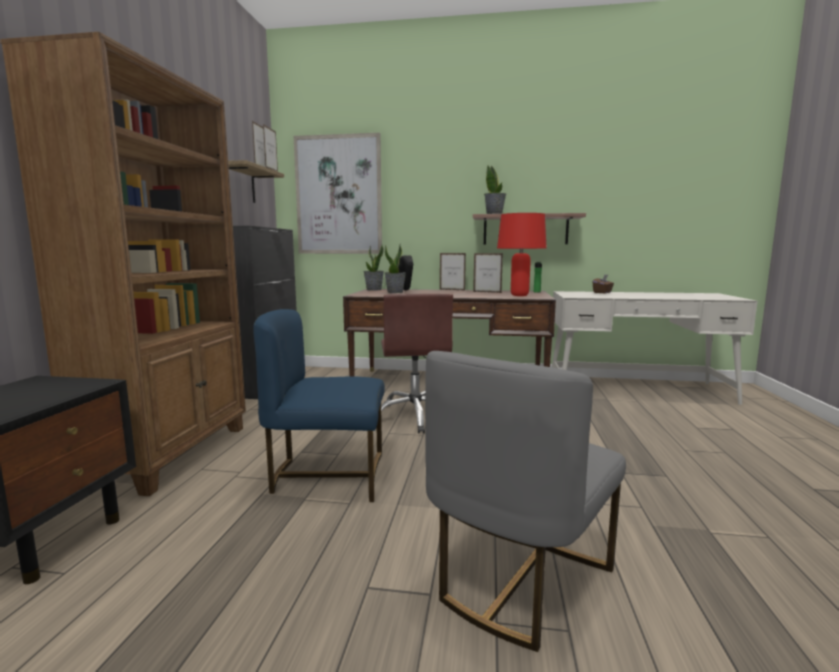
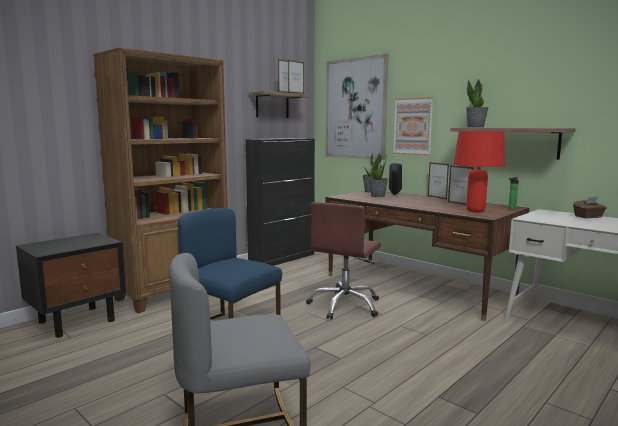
camera: 35 degrees right, 0 degrees up
(415, 215) = (413, 126): none -> picture

